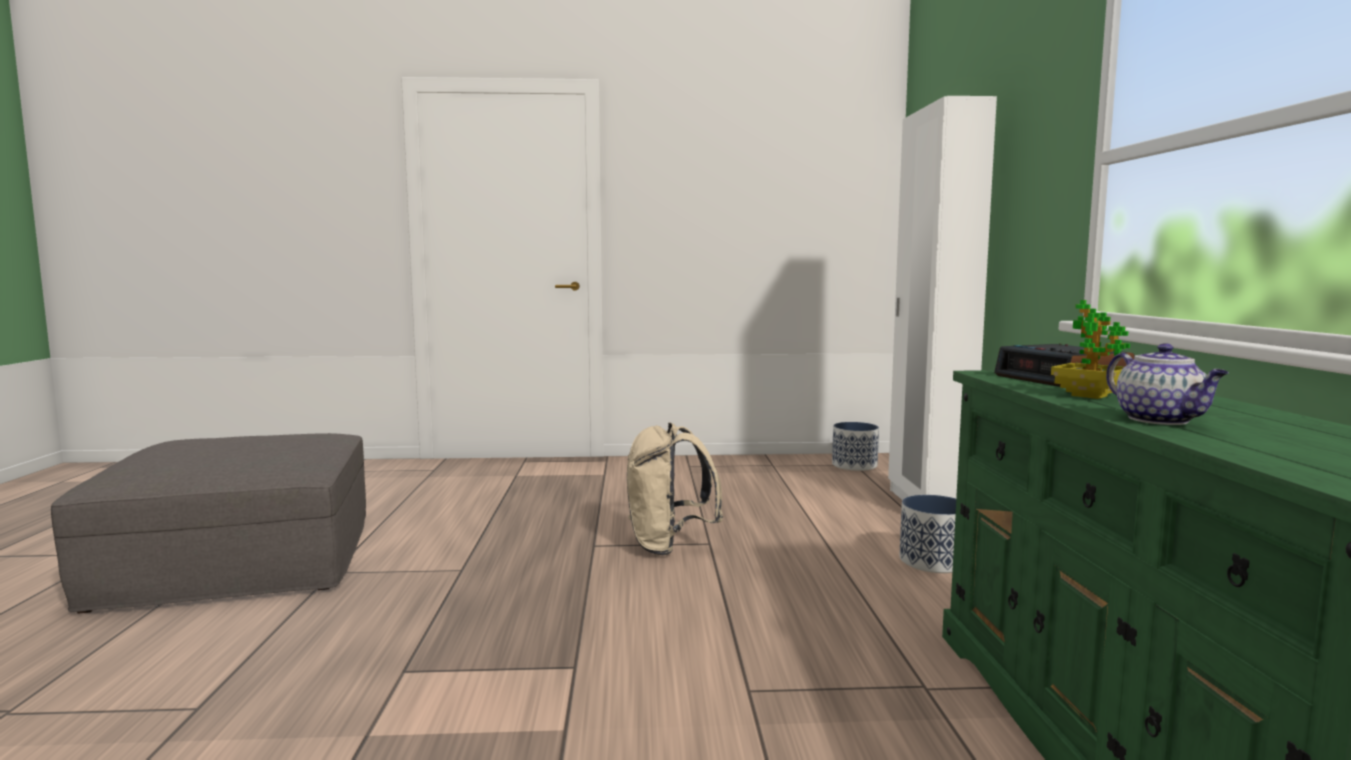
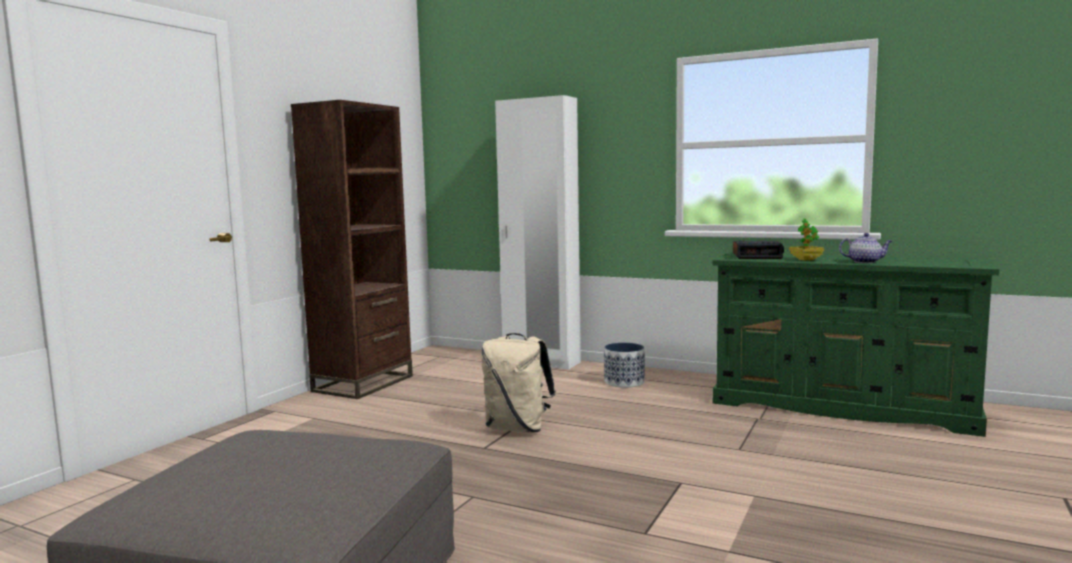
camera: 60 degrees left, 0 degrees up
(717, 464) = (363, 383): none -> brown bookcase
(854, 465) = (441, 357): planter -> none

